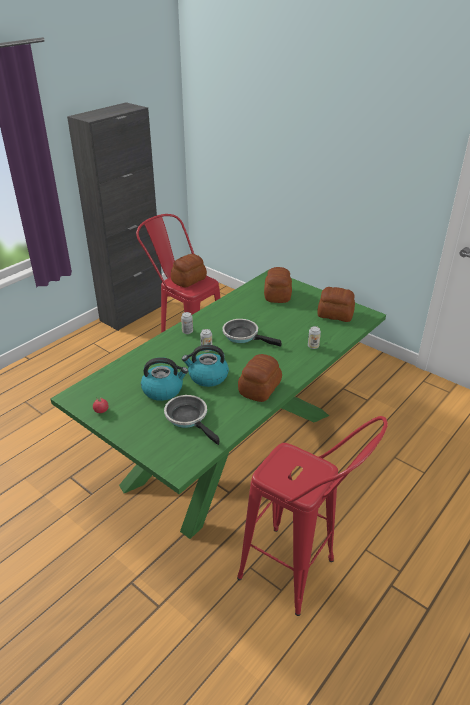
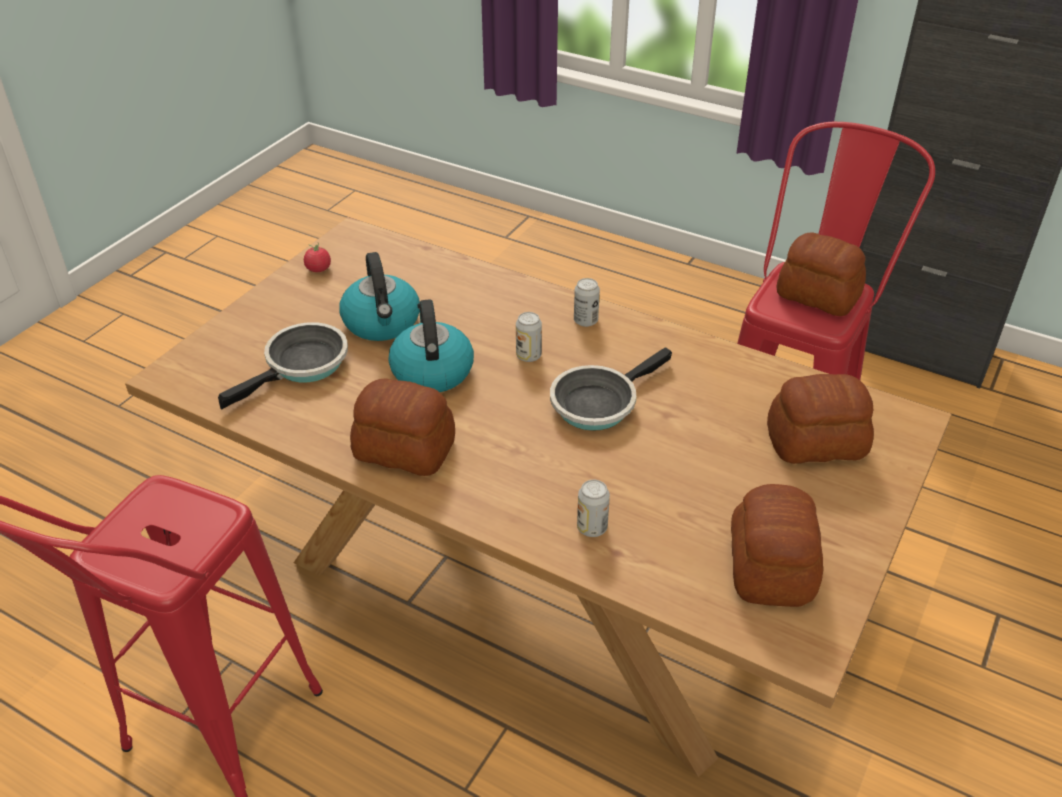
camera: 80 degrees right, 5 degrees up
(233, 447) = (533, 591): green dining table -> brown dining table
(243, 336) = (598, 403): frying pan -> frying pan turned 150 degrees counterclockwise

